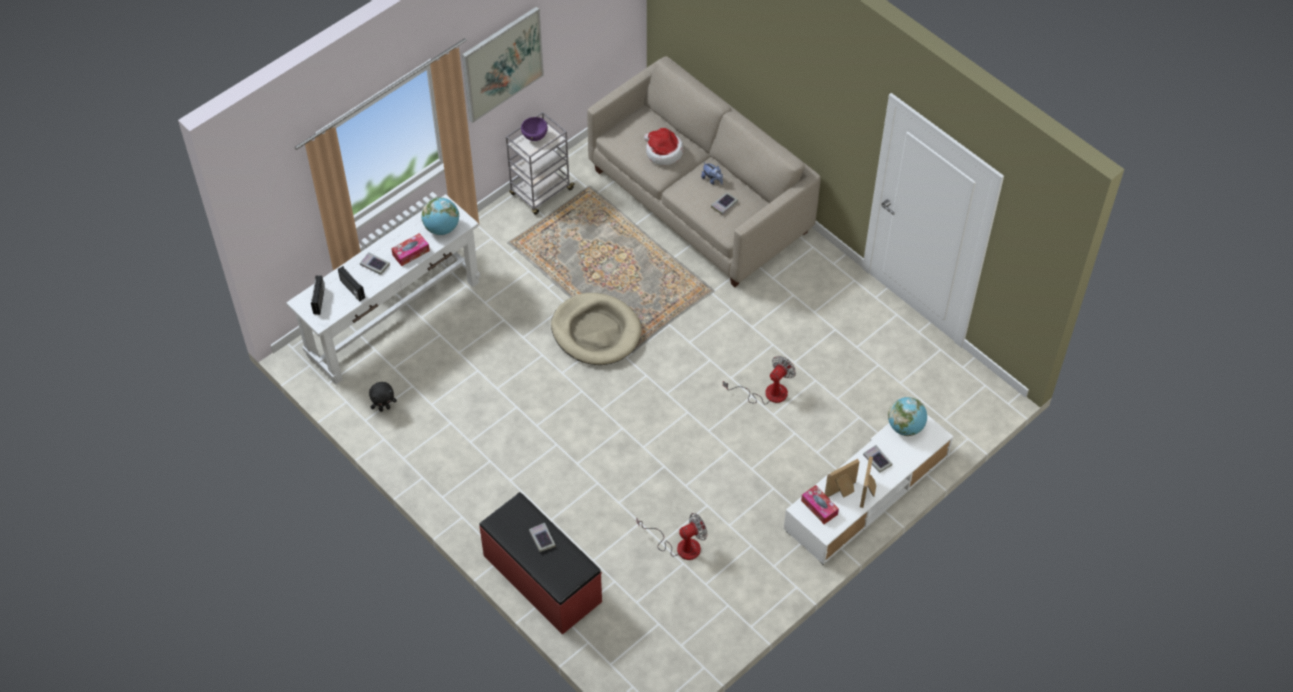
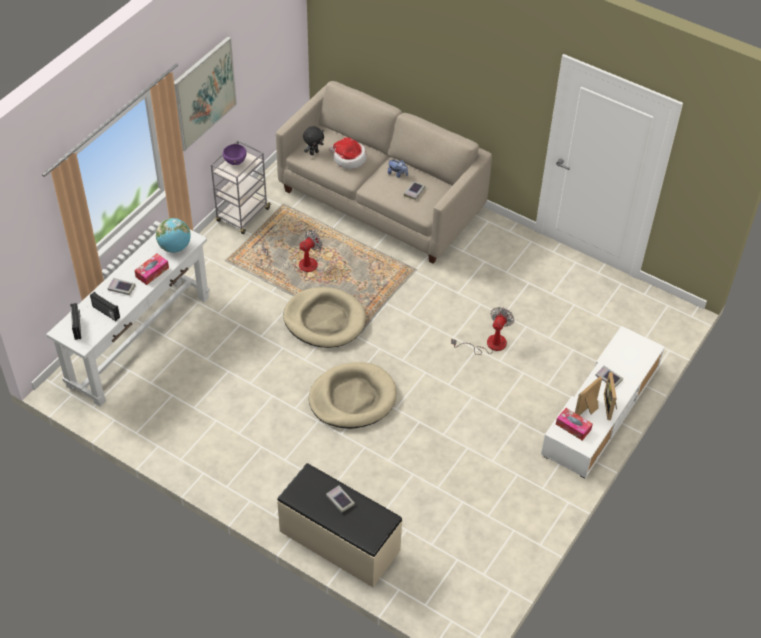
camera: 15 degrees left, 5 degrees down
(384, 408) = (151, 419): black plush toy -> black plush toy (314, 152)
(541, 579) = (339, 541): red bench -> beige bench
(600, 426) = (352, 398): none -> beige dog bed
(680, 546) = (455, 487): fan -> fan (300, 264)
(905, 427) = (622, 346): globe -> none

